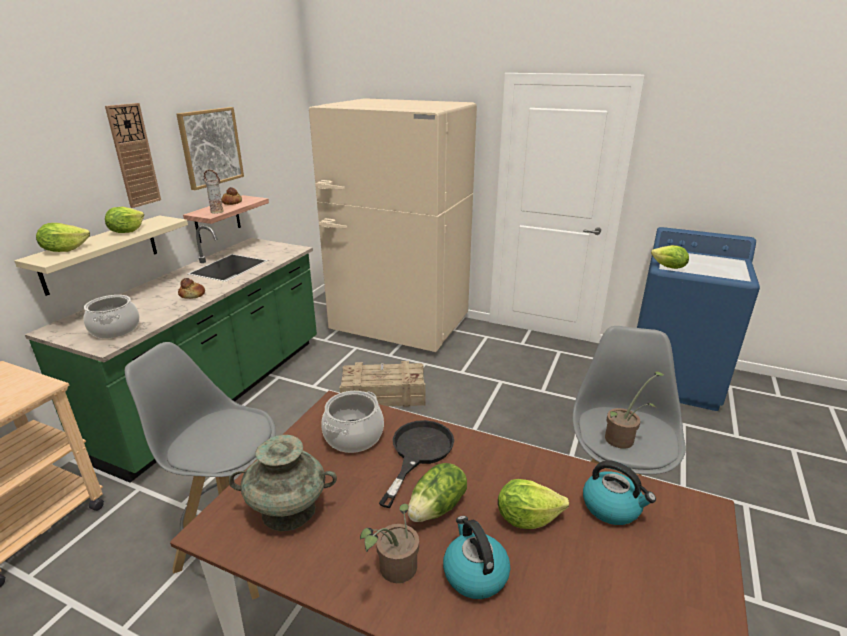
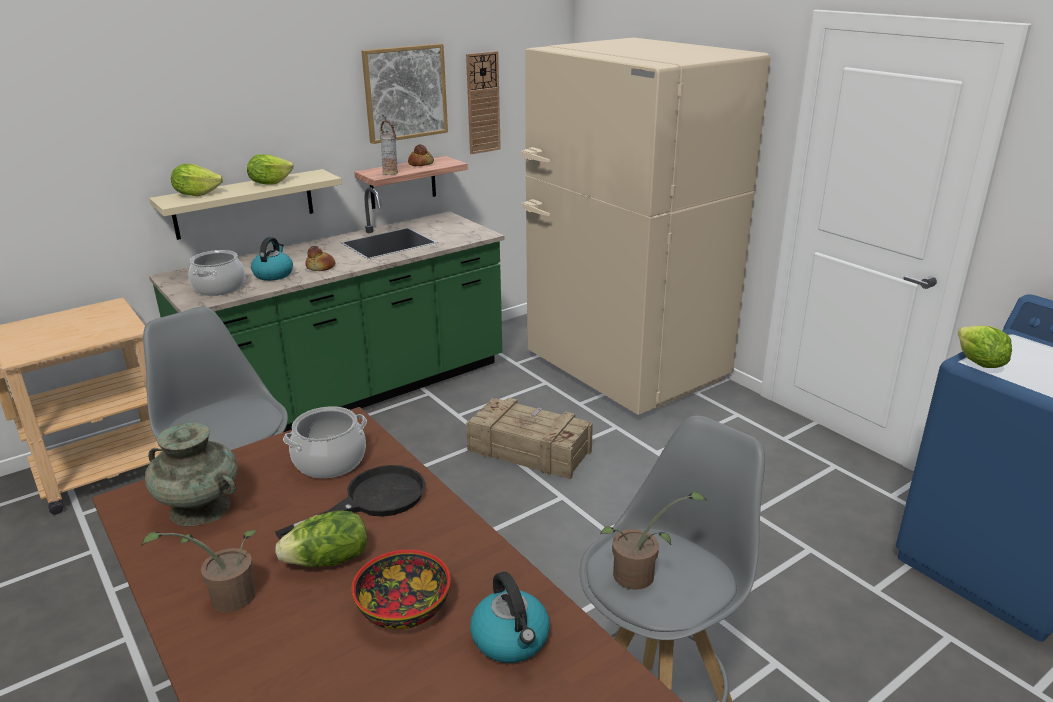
camera: 30 degrees right, 0 degrees up
(133, 156) = (298, 98): wall clock -> wall clock (483, 103)
(474, 573) = (290, 634): kettle -> kettle (273, 274)
(526, 518) = (403, 608): lettuce -> bowl

